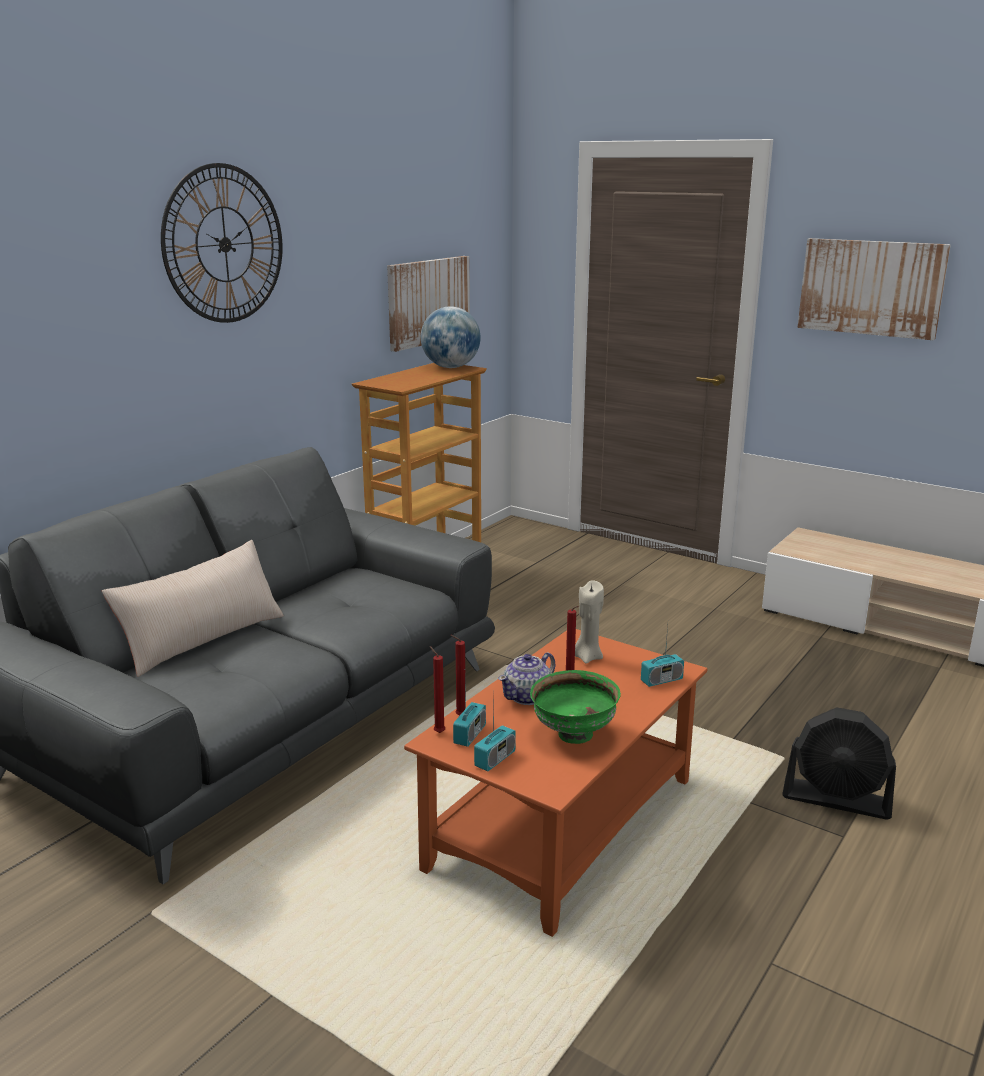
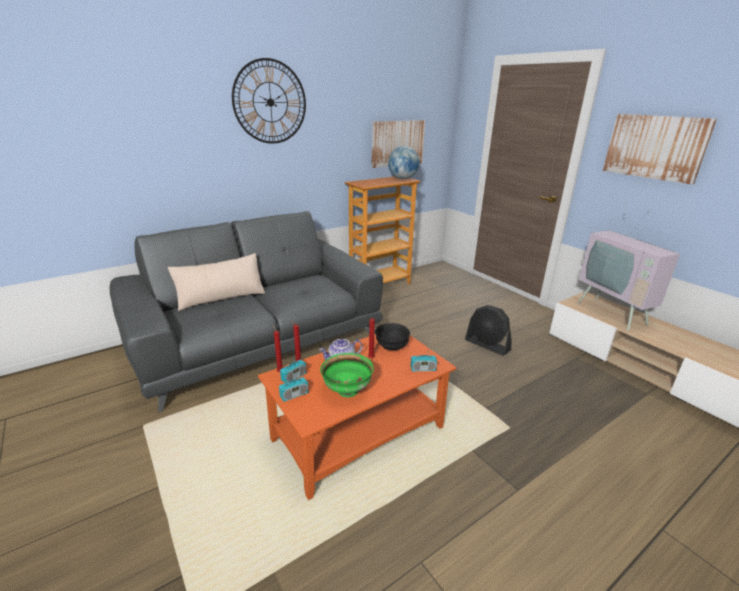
camera: 20 degrees right, 5 degrees up
(587, 657) = (392, 345): beige candle -> black bowl
(836, 799) = (528, 463): black fan -> black fan (487, 345)
(858, 553) = (615, 312): none -> television

